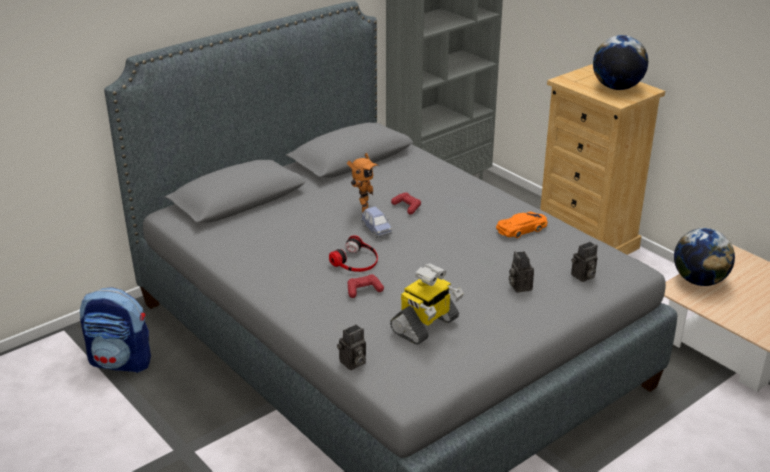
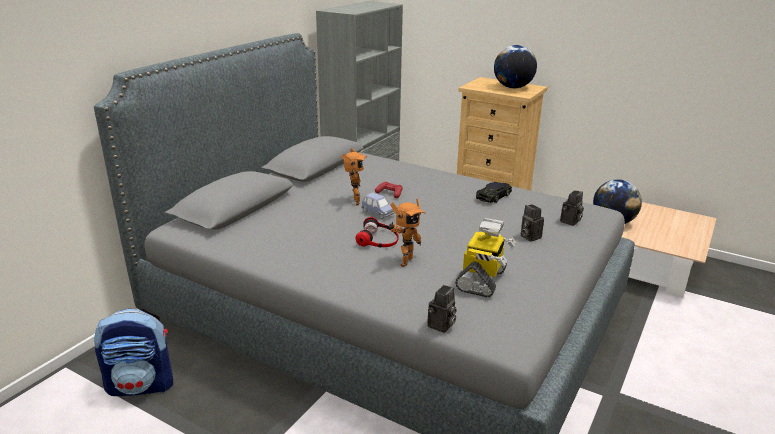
camera: 20 degrees left, 5 degrees down
(364, 290) = (404, 261): red game controller -> toy robot
(522, 229) = (494, 196): orange toy car -> black toy car

